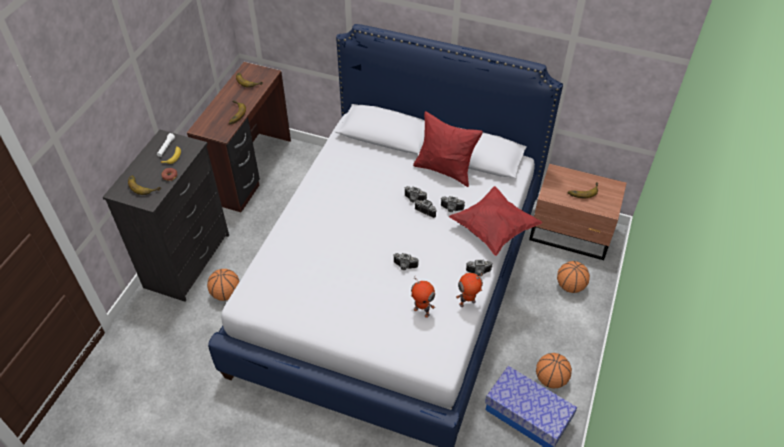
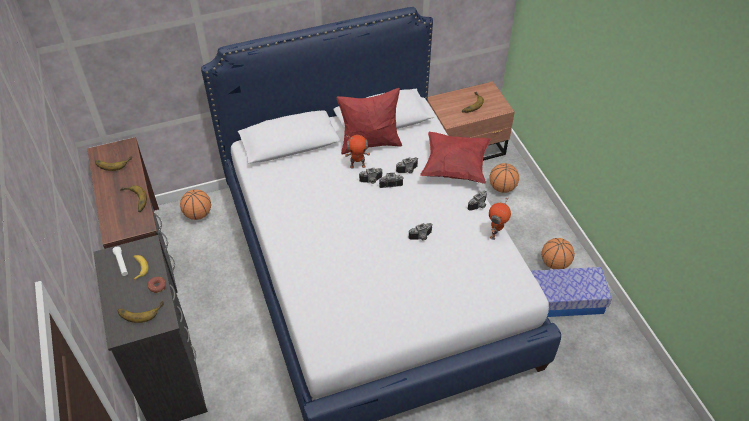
camera: 40 degrees left, 0 degrees up
(226, 294) = (240, 378): basketball -> basketball (198, 214)
(422, 311) = (470, 262): toy robot -> toy robot (357, 165)

